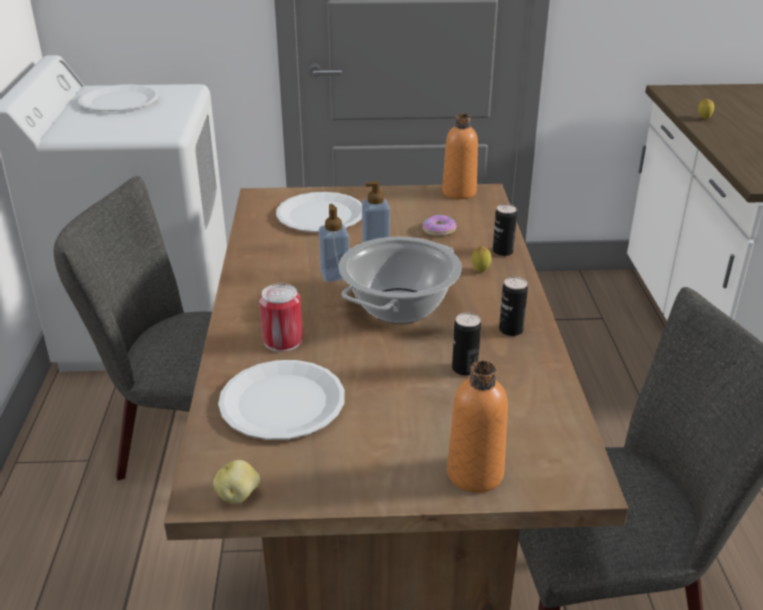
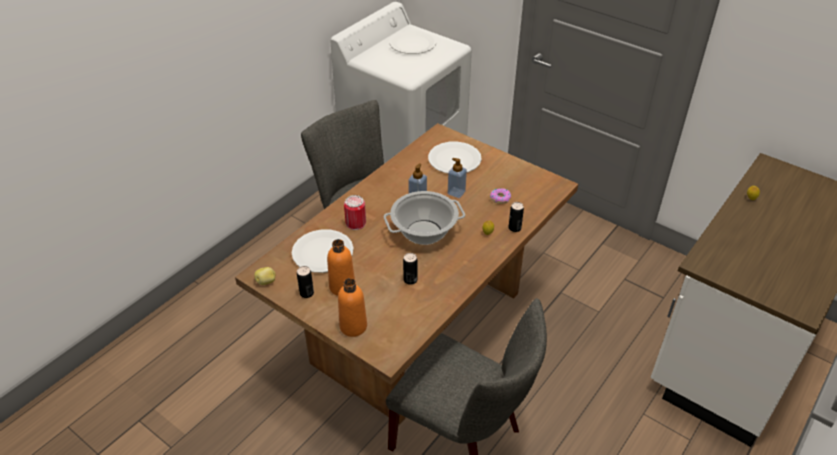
camera: 40 degrees right, 10 degrees up
(459, 192) = (544, 178): orange bottle -> orange bottle (342, 287)
(511, 330) = (456, 273): can -> can (306, 293)

